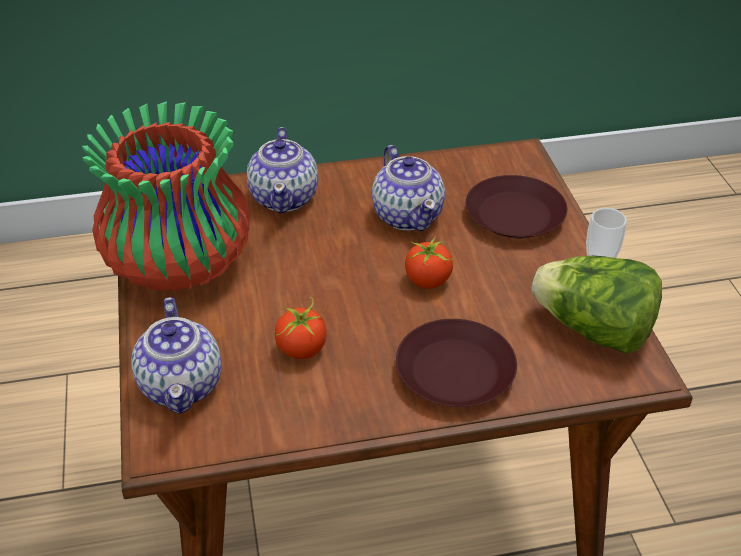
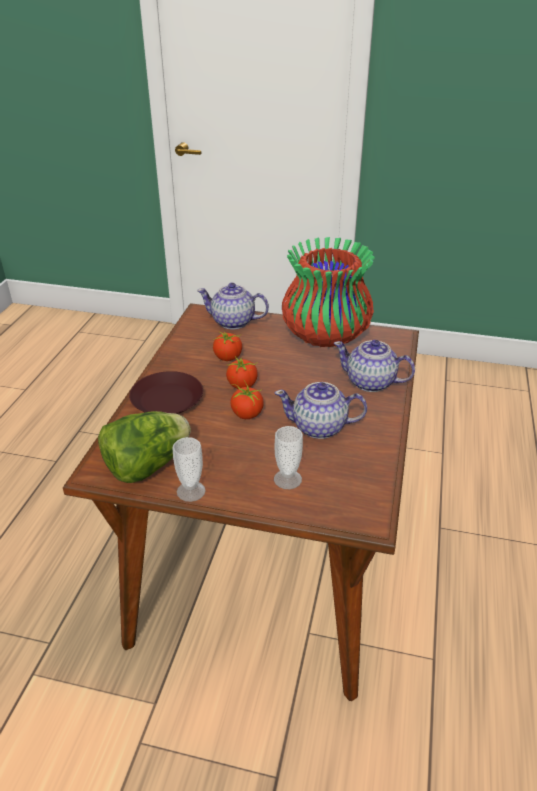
camera: 115 degrees right, 5 degrees down
(366, 307) = (242, 385): none -> tomato
(514, 215) = (287, 479): brown plate -> cup

